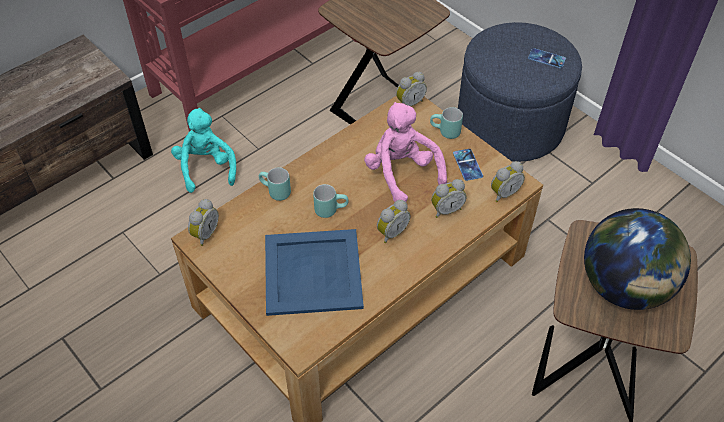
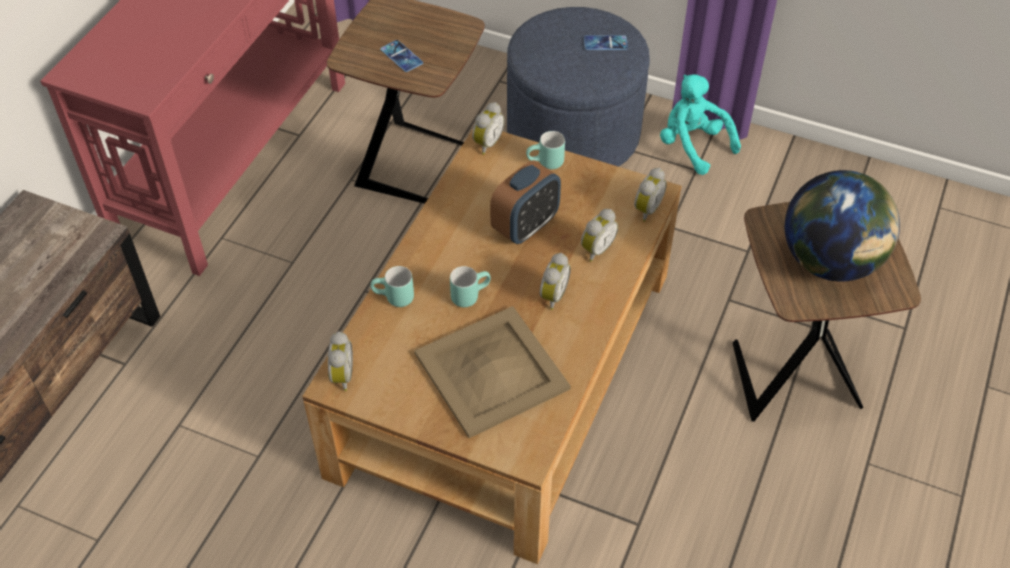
camera: 25 degrees left, 0 degrees up
(206, 167) = (240, 308): turquoise plush toy -> turquoise plush toy (693, 145)
(313, 271) = (492, 370): blue tray -> beige tray
(402, 173) = (525, 226): pink plush toy -> alarm clock
(467, 165) = (590, 191): phone -> phone (401, 56)

